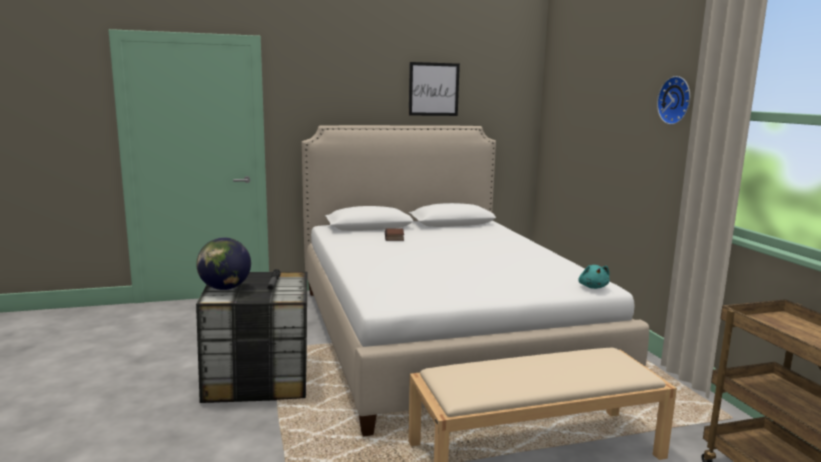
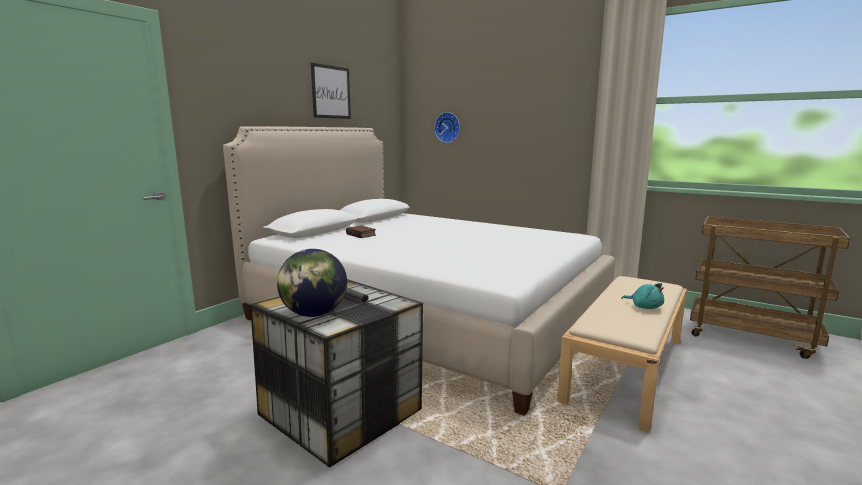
camera: 40 degrees left, 0 degrees up
(593, 287) = (577, 237): turquoise plush toy -> turquoise plush toy (644, 307)
(676, 100) = (568, 95): wall clock -> wall clock (448, 127)

